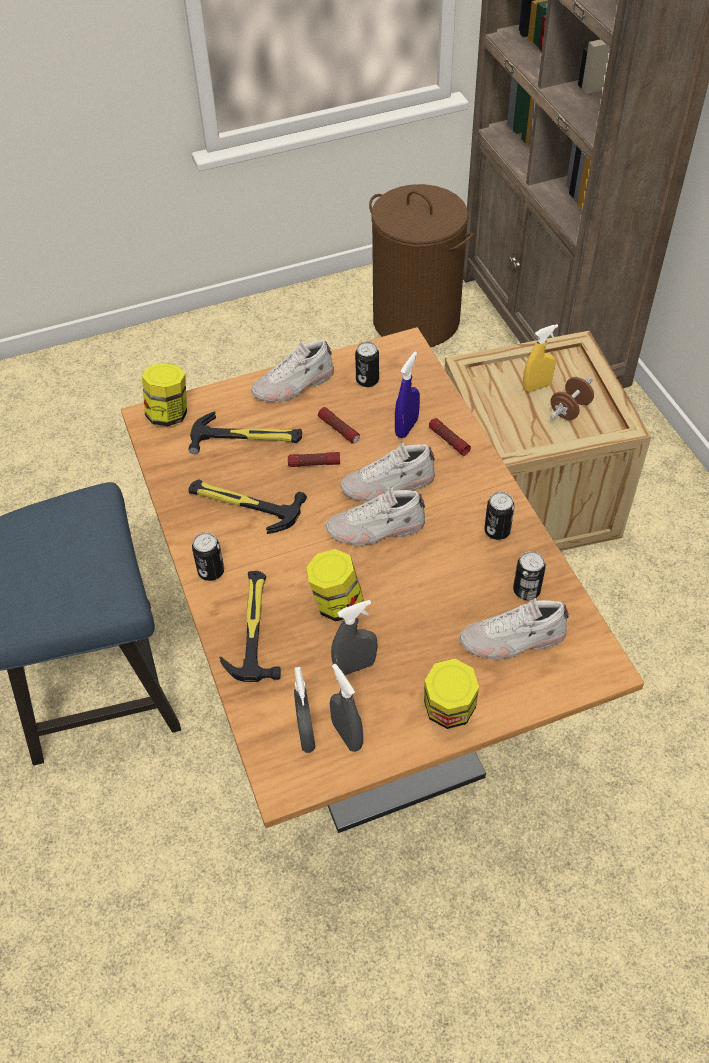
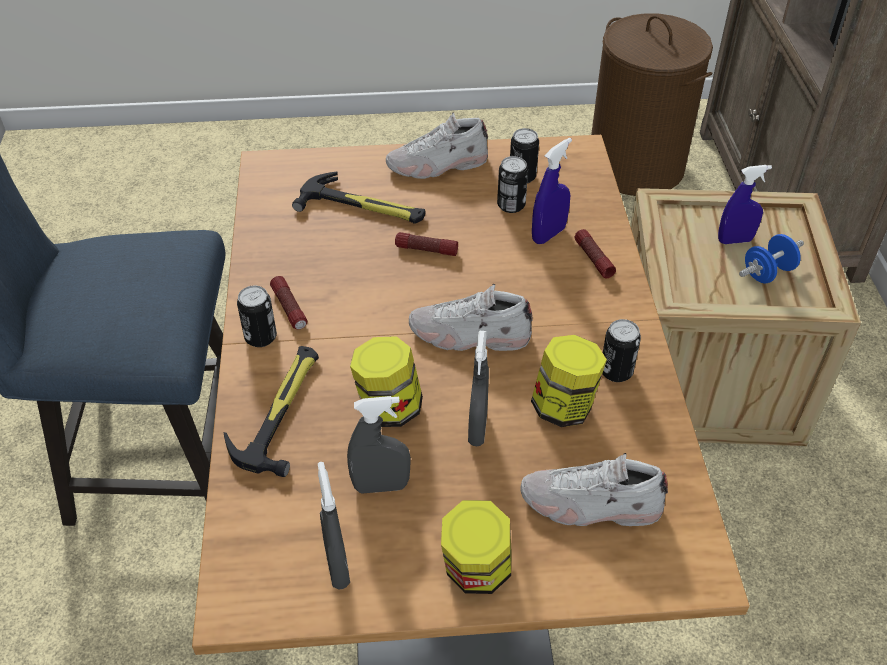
camera: 15 degrees right, 5 degrees down
(169, 414) = (289, 166): jar -> jar (564, 406)
(243, 504) = (329, 275): hammer -> none
(306, 735) = (288, 552): grey spray bottle -> grey spray bottle (477, 428)
(339, 430) = (469, 220): flashlight -> flashlight (289, 308)
(388, 485) = (503, 291): white shoe -> none
(526, 590) = (629, 450): can -> can (511, 205)
(536, 387) = (735, 240): yellow spray bottle -> blue spray bottle
(570, 410) = (767, 273): brown dumbbell -> blue dumbbell

